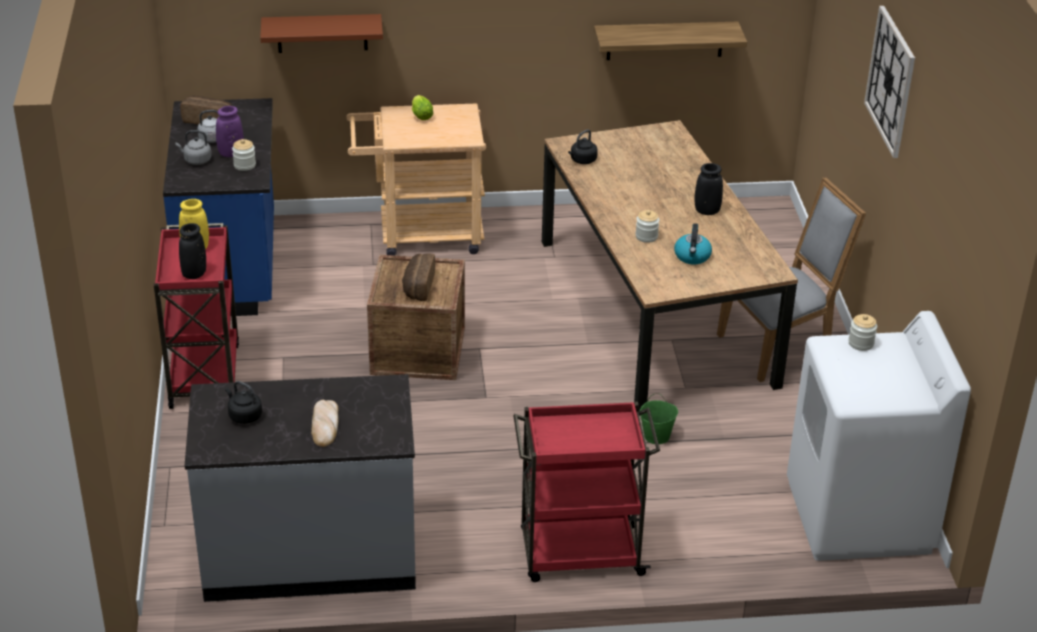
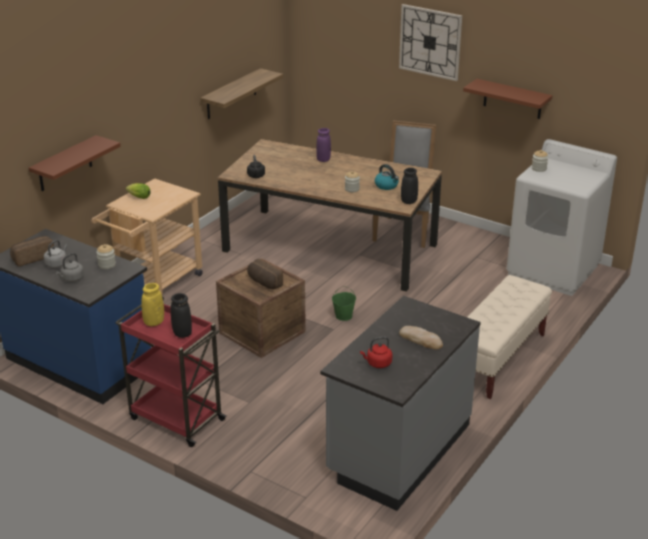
camera: 50 degrees left, 5 degrees down
(231, 153) = (85, 264): purple vase -> purple vase (323, 160)
(244, 415) = (377, 363): black kettle -> red kettle
(579, 554) = (496, 358): red cart -> beige bench
(657, 436) = (430, 294): green bucket -> green bucket (343, 316)
(707, 211) = (353, 166): black vase -> black vase (409, 201)
(925, 223) = (512, 99): none -> brown shelf

